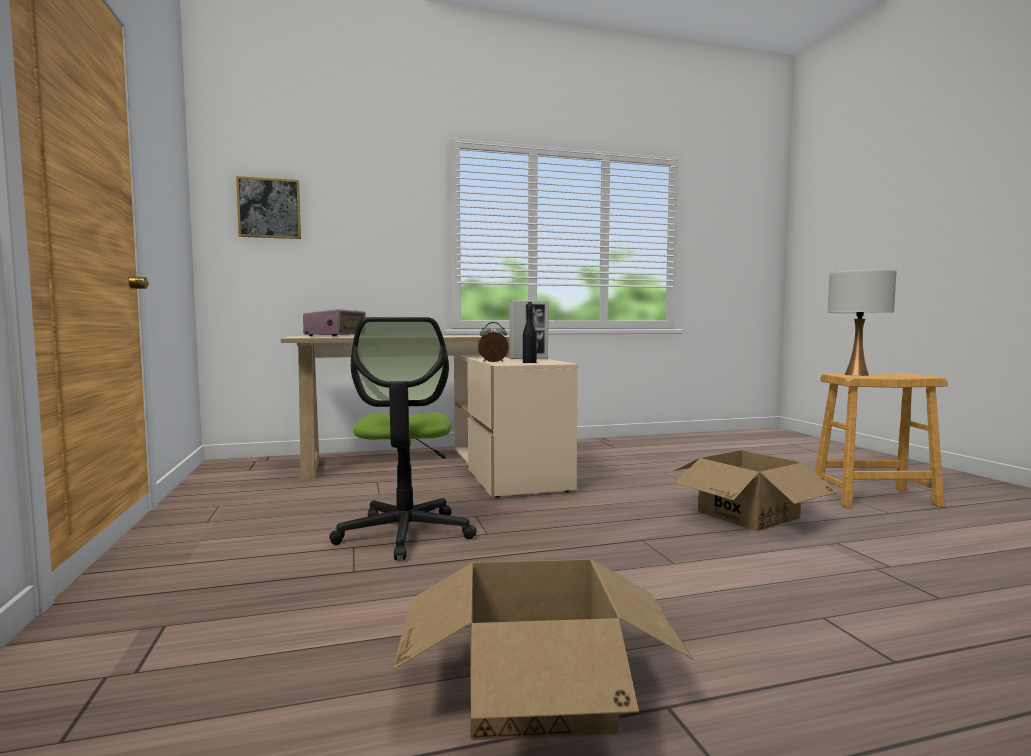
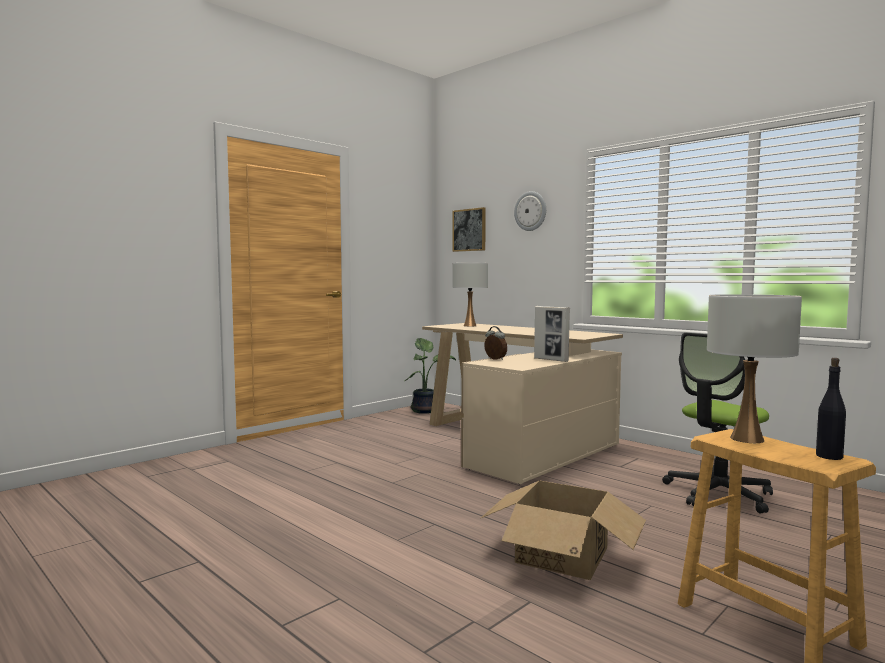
camera: 60 degrees right, 0 degrees up
(236, 470) = (425, 410): none -> potted plant
(336, 336) = (470, 326): radio -> white table lamp
(375, 196) = (530, 211): none -> wall clock
(405, 534) = (368, 466): office chair -> office chair (718, 494)
(529, 362) = (508, 363): black bottle -> black bottle (829, 456)
(538, 691) = (202, 532): cardboard box -> none

